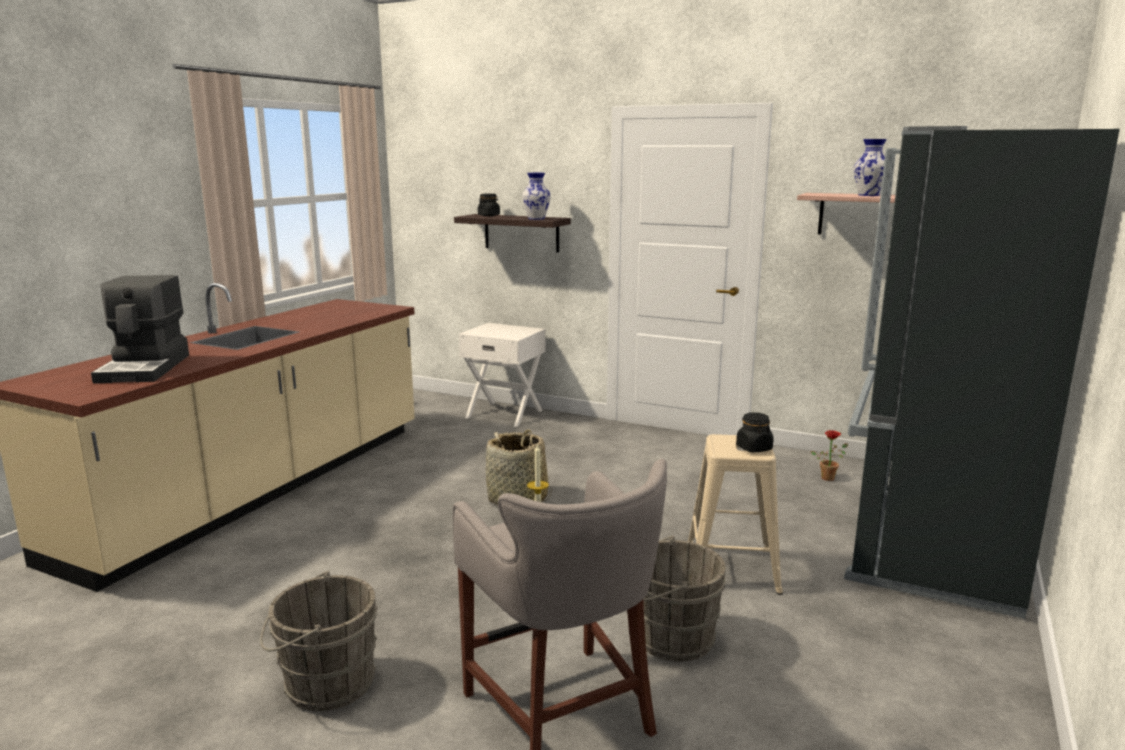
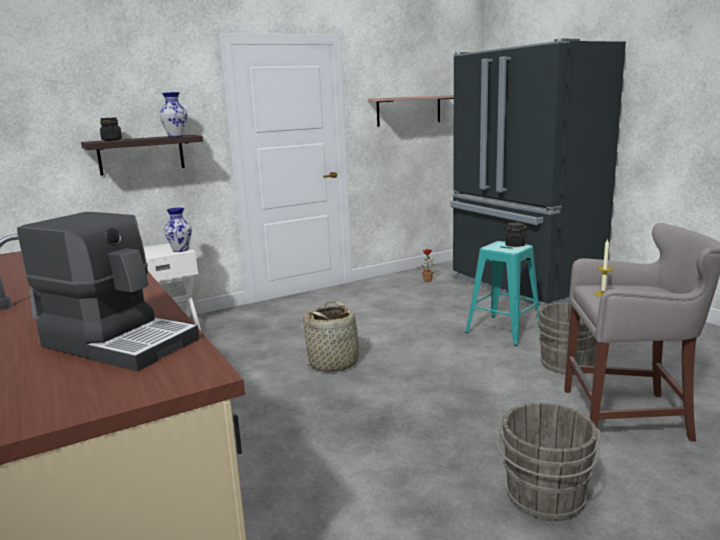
camera: 55 degrees left, 0 degrees up
(733, 568) = (504, 330): beige stool -> turquoise stool
(869, 195) = (414, 96): vase -> vase (180, 250)

